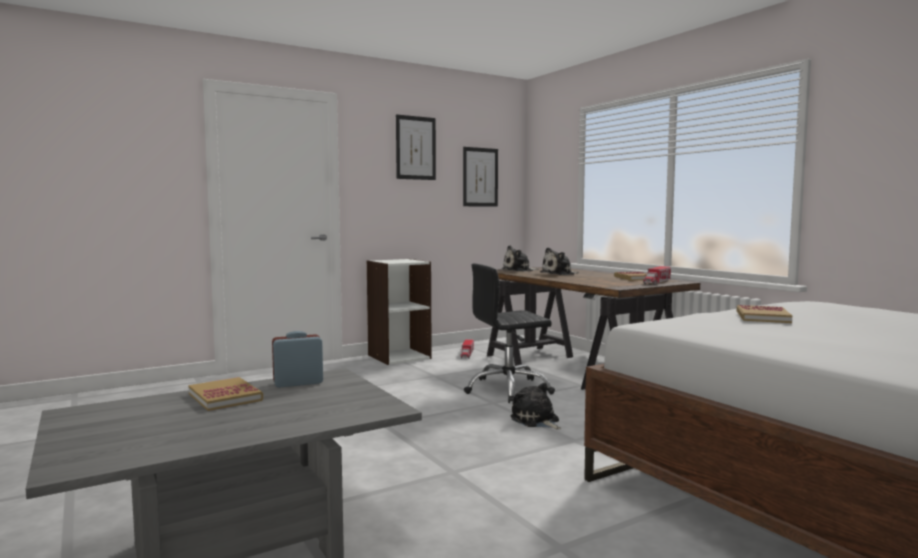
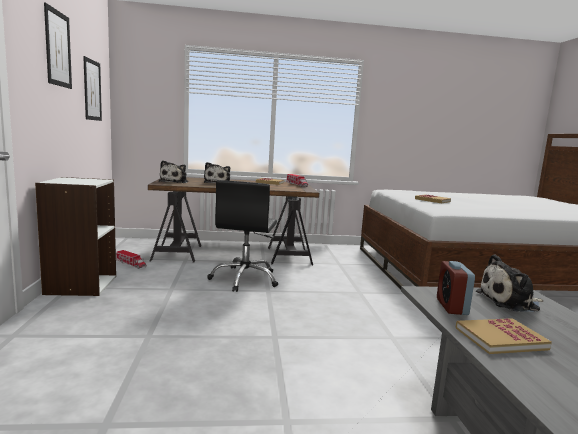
camera: 65 degrees left, 5 degrees up
(536, 420) = (318, 290): plush toy -> plush toy (510, 302)

